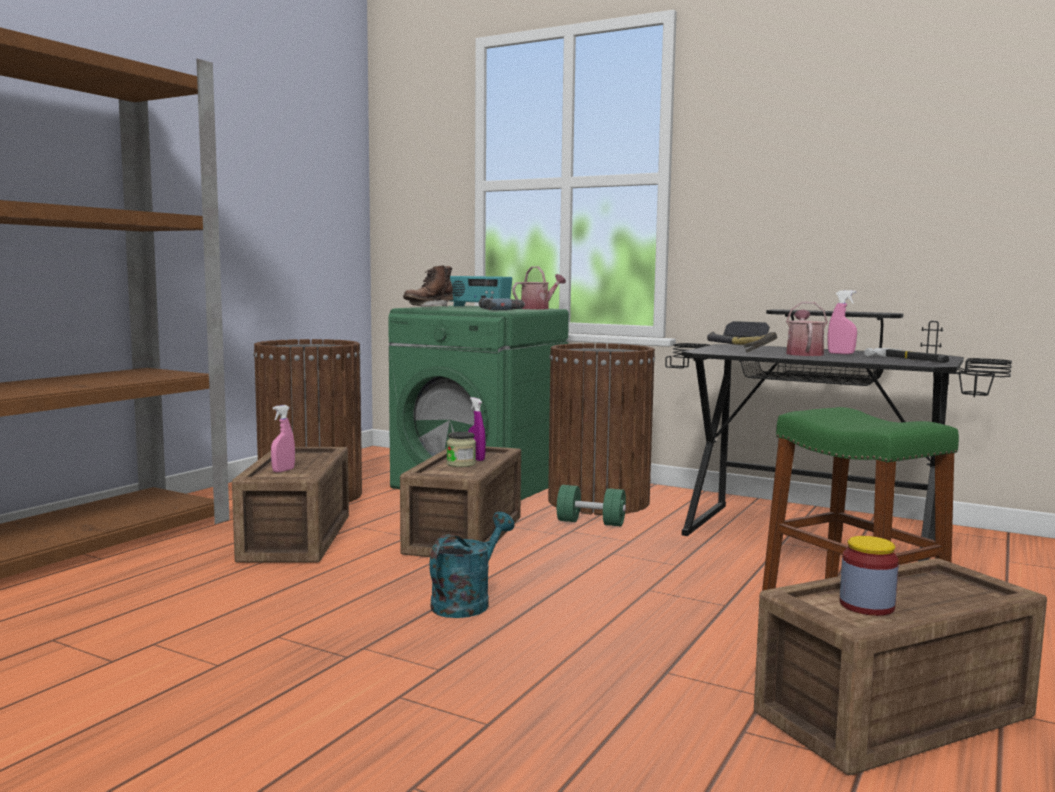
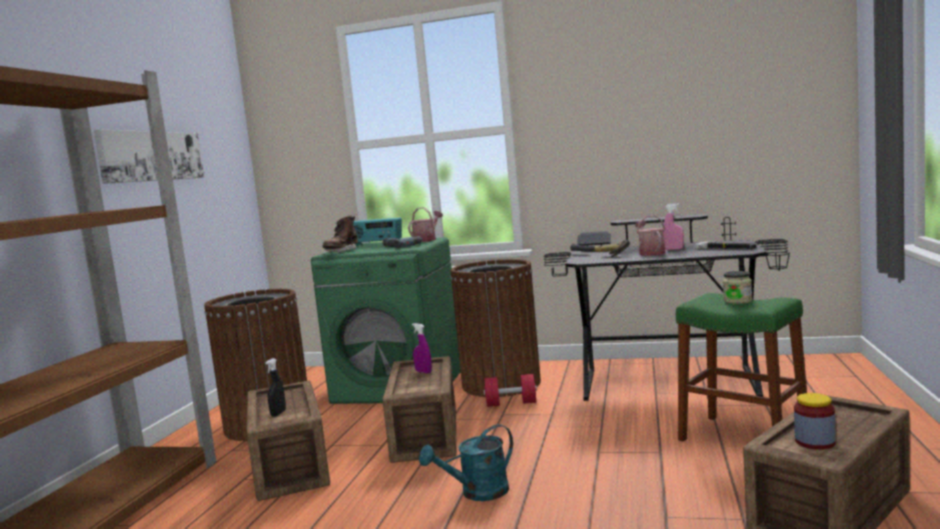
camera: 15 degrees left, 0 degrees up
(231, 170) = (151, 156): none -> picture
(283, 470) = (278, 413): pink spray bottle -> black spray bottle
(461, 464) = (417, 379): jar -> jar (737, 301)
(467, 602) = (477, 493): turquoise watering can -> turquoise watering can turned 135 degrees counterclockwise
(591, 522) = (511, 403): green dumbbell -> red dumbbell

